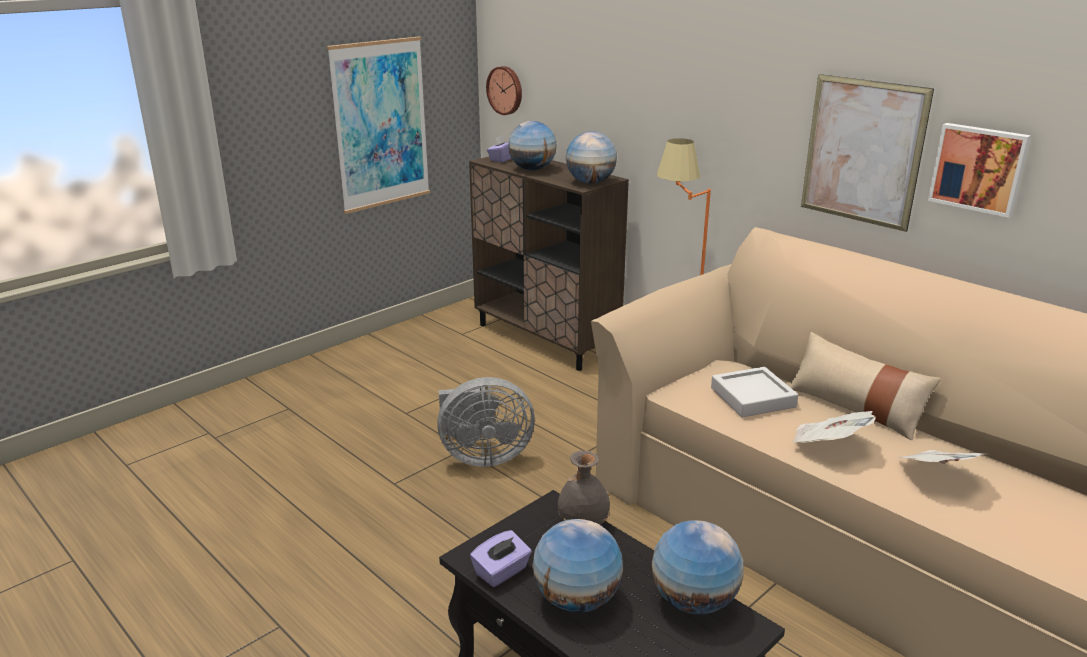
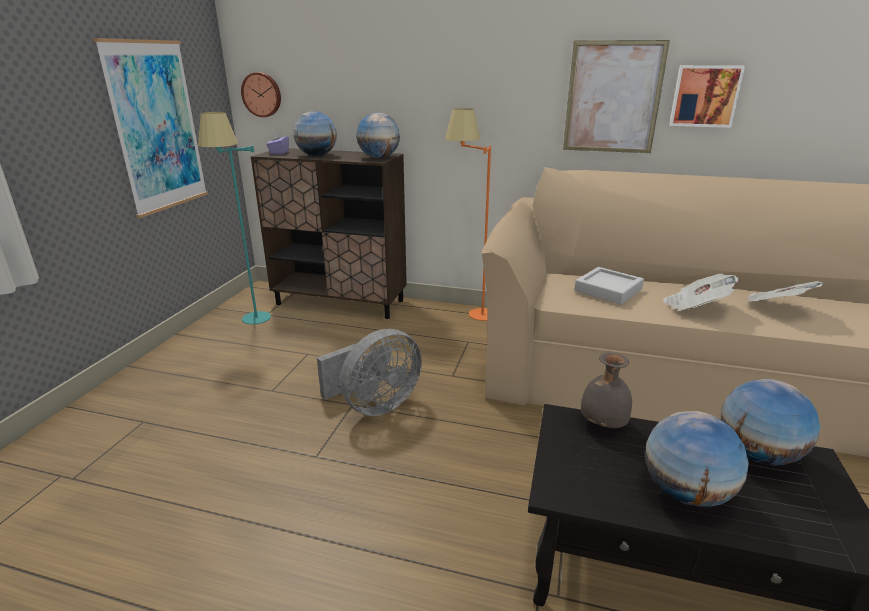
camera: 30 degrees left, 0 degrees up
(442, 341) = (253, 323): none -> turquoise floor lamp
(501, 572) = (598, 495): purple tissue box -> none
(855, 408) = (672, 281): beige pillow -> none

